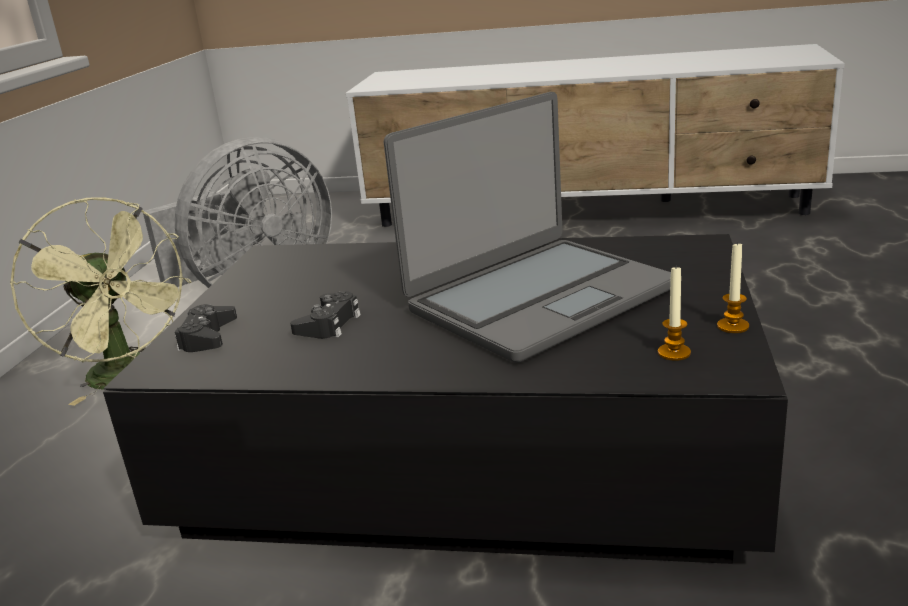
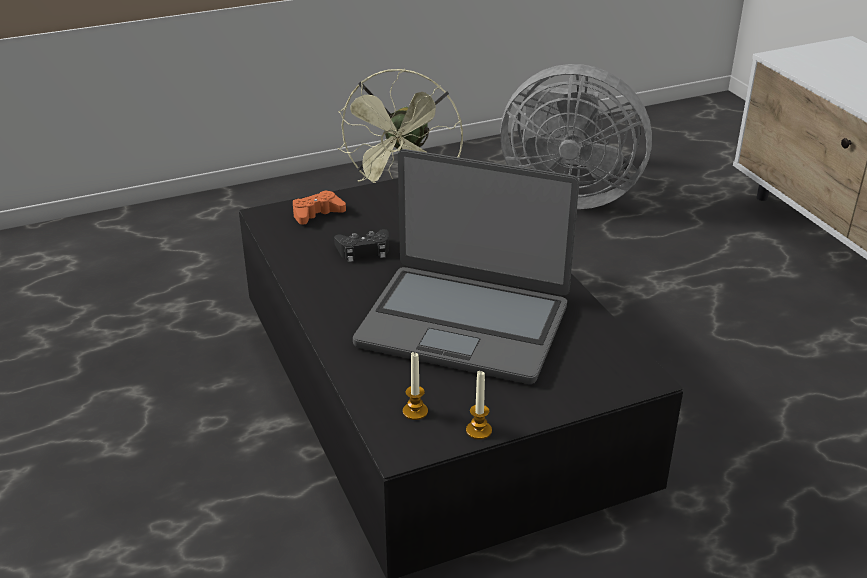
camera: 55 degrees right, 10 degrees up
(207, 337) = (317, 214): black game controller -> orange game controller

